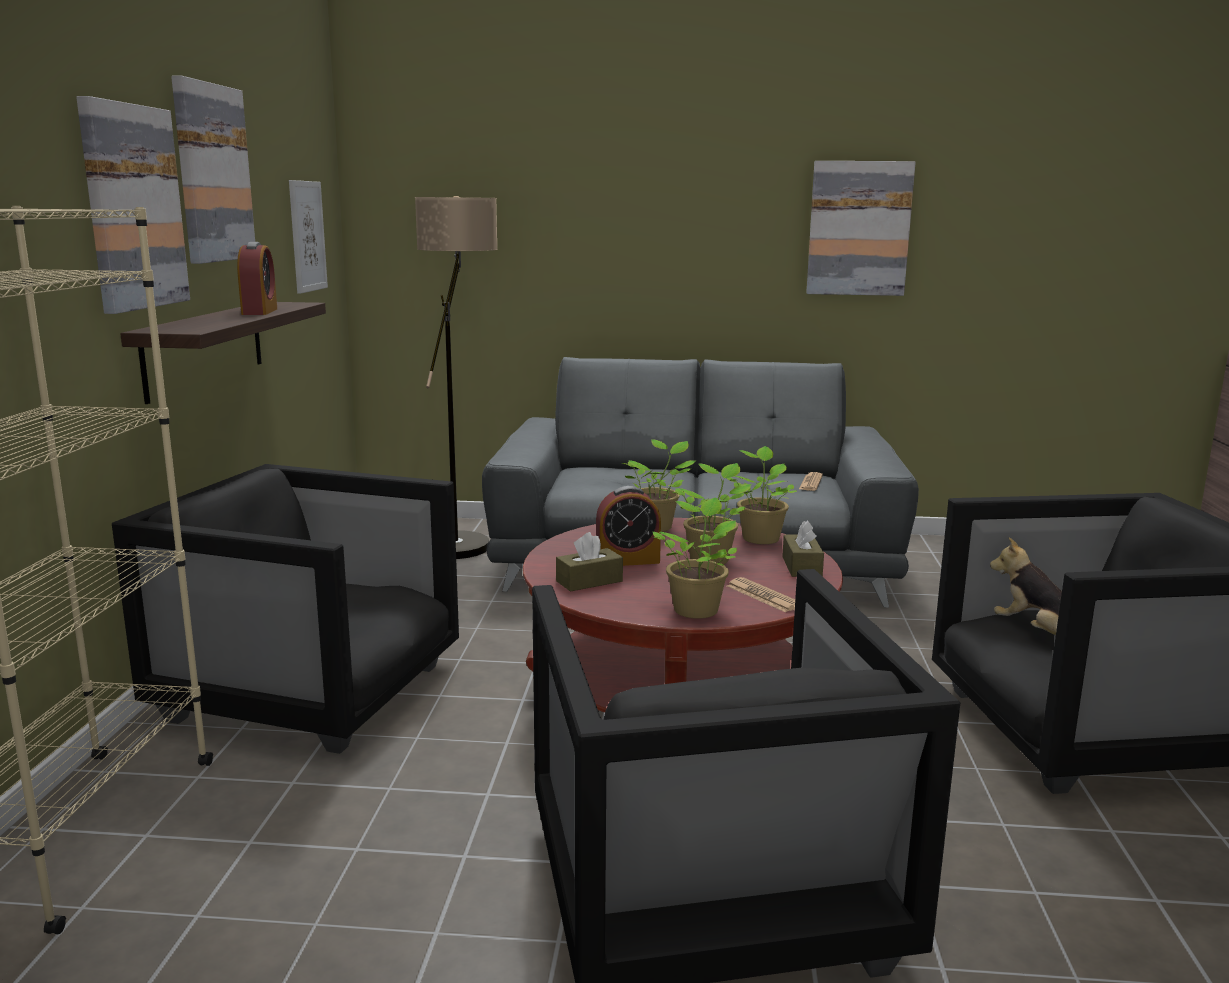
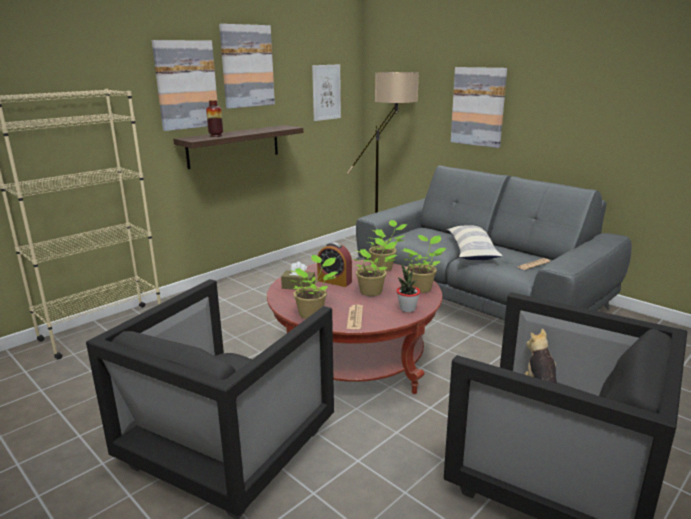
camera: 40 degrees right, 5 degrees up
(206, 322) = (216, 136): none -> vase
(259, 312) = (256, 131): alarm clock -> none
(312, 692) = (230, 305): black armchair -> none
(705, 483) = (471, 251): none -> pillow
(801, 567) = (407, 309): brown tissue box -> potted plant
(859, 228) = (637, 96): picture -> picture (478, 106)

